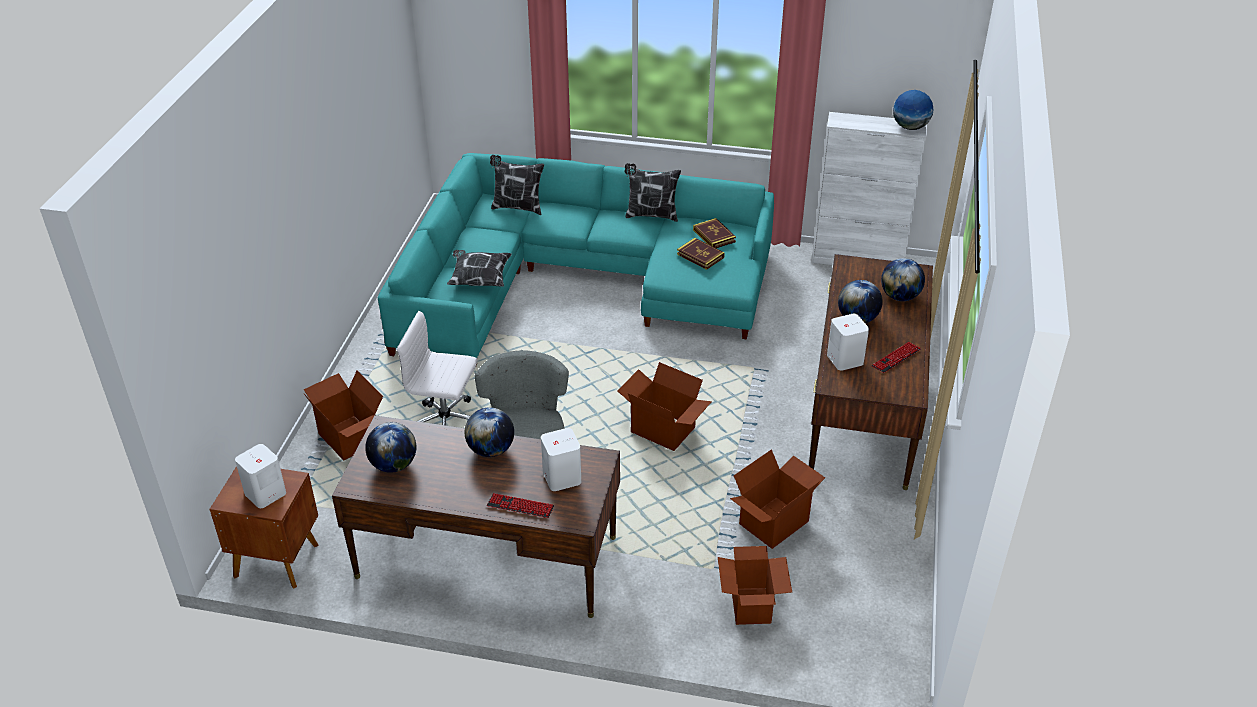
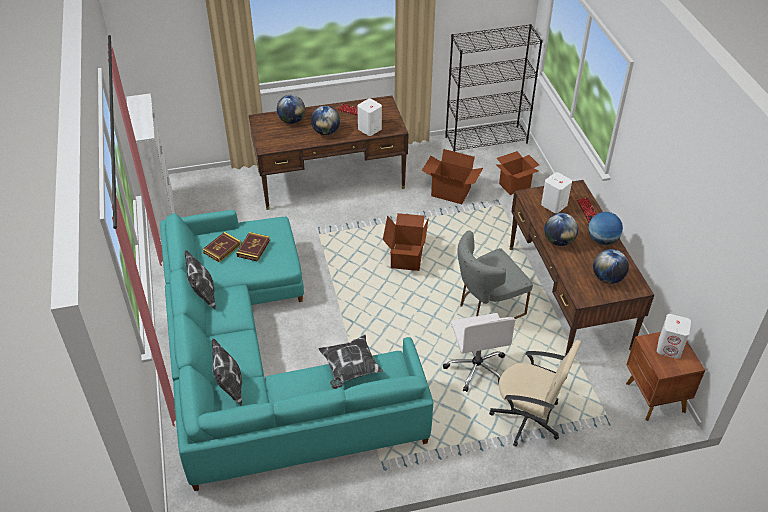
camera: 115 degrees left, 5 degrees up
(350, 437) = (528, 419): cardboard box -> beige office chair
(894, 624) = (486, 139): none -> black bookcase
(910, 127) = (139, 101): globe -> globe (602, 240)

